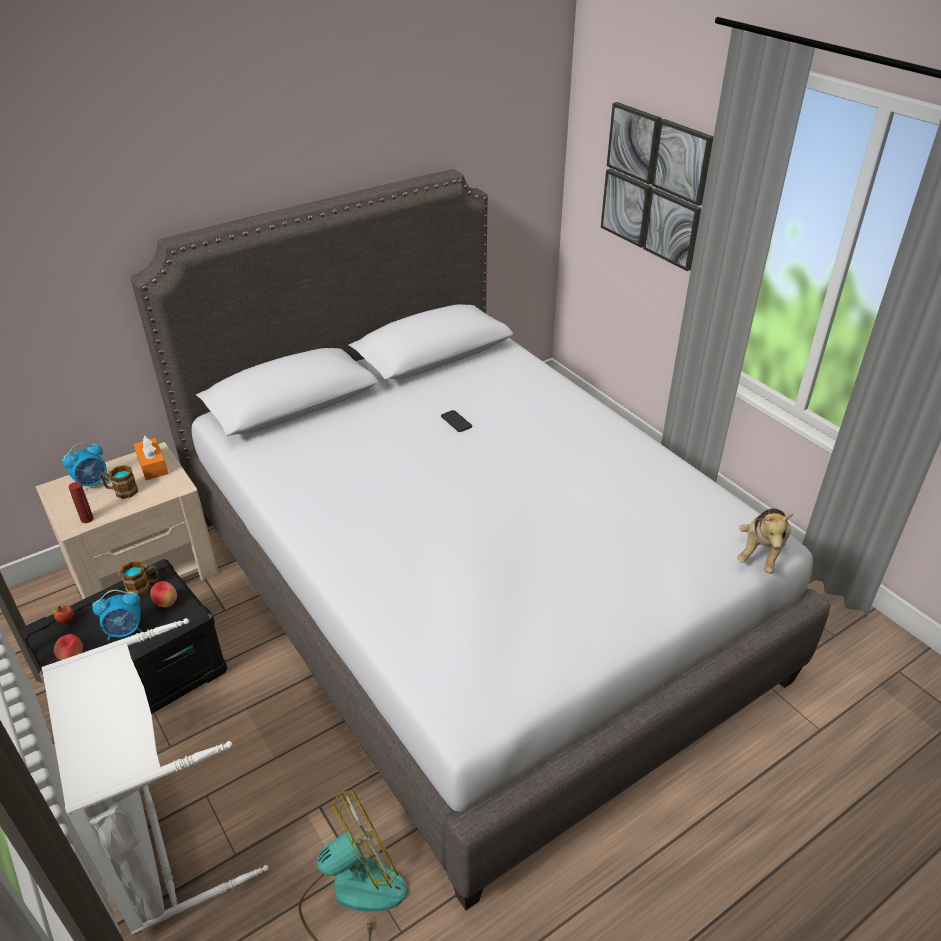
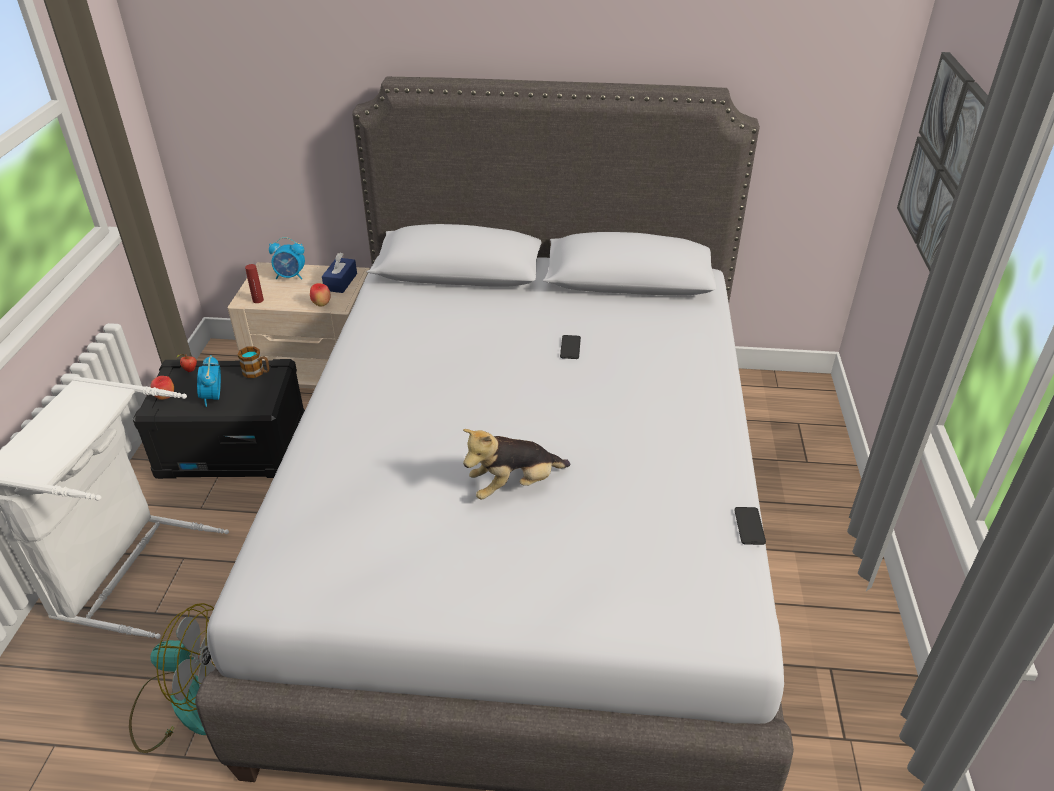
camera: 40 degrees right, 0 degrees up
(121, 491) = (300, 291): mug -> none
(125, 631) = (213, 397): alarm clock -> alarm clock turned 60 degrees clockwise
(152, 466) = (340, 282): orange tissue box -> blue tissue box
(166, 603) = (256, 392): apple -> apple (322, 304)
(705, 478) = (749, 526): none -> phone
(761, 553) = (711, 635): plush toy -> plush toy (514, 485)

